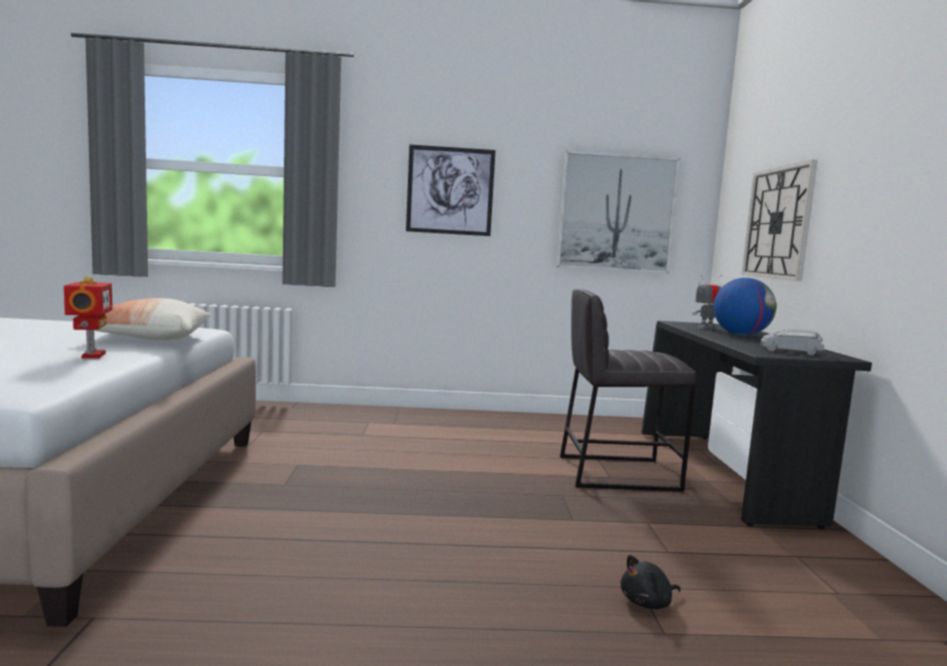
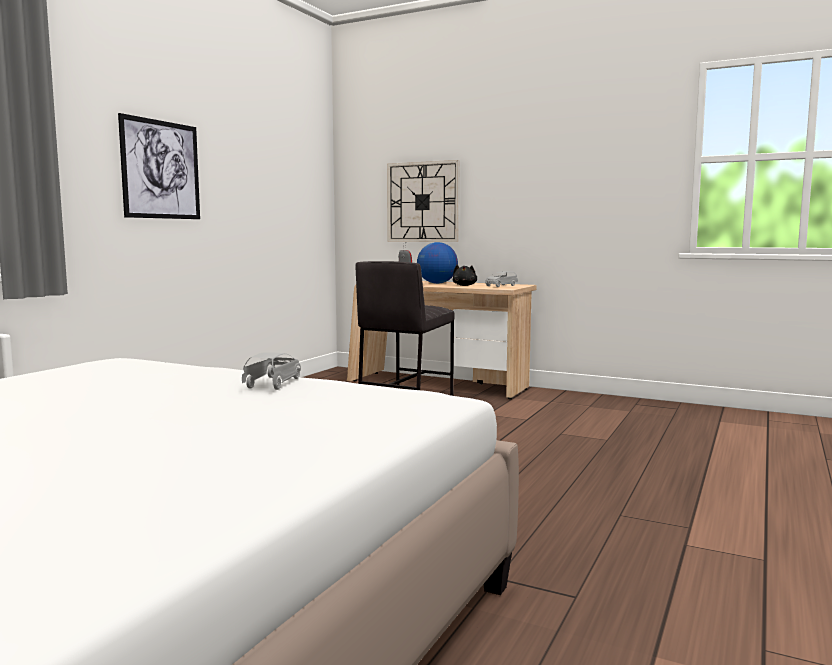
camera: 60 degrees left, 0 degrees up
(91, 355) = (273, 383): toy robot -> grey toy car
(149, 338) = (171, 371): pillow -> none
(616, 213) = (282, 193): picture -> none
(648, 602) = (577, 435): black plush toy -> black plush toy (464, 285)
(724, 474) = (439, 385): black desk -> beige desk

